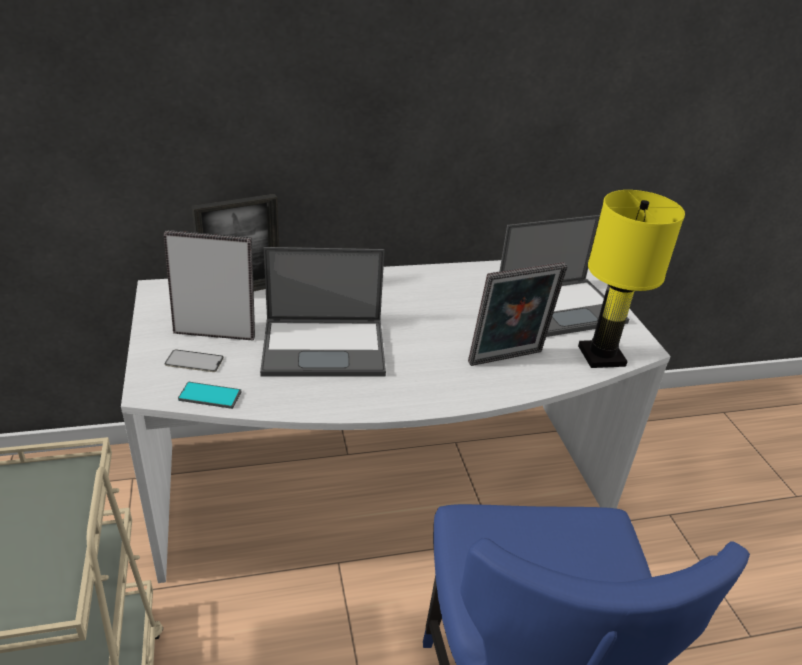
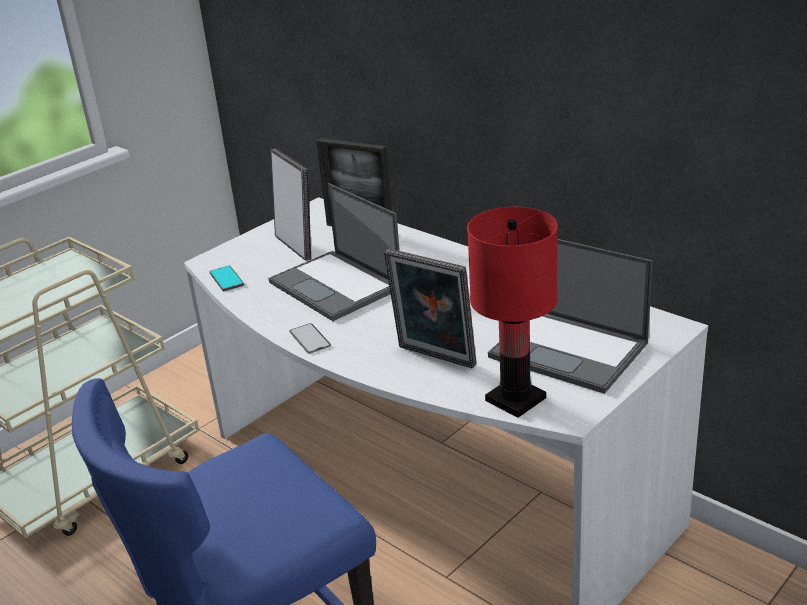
camera: 60 degrees right, 5 degrees down
(194, 361) = (255, 257): phone -> phone (310, 339)
(600, 355) = (515, 399): yellow table lamp -> red table lamp

